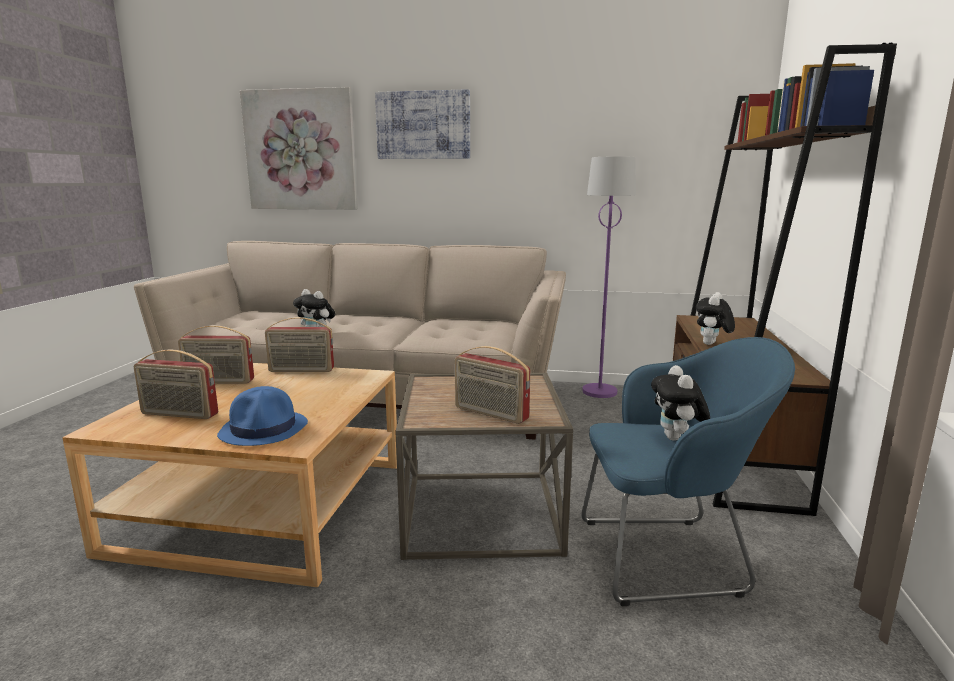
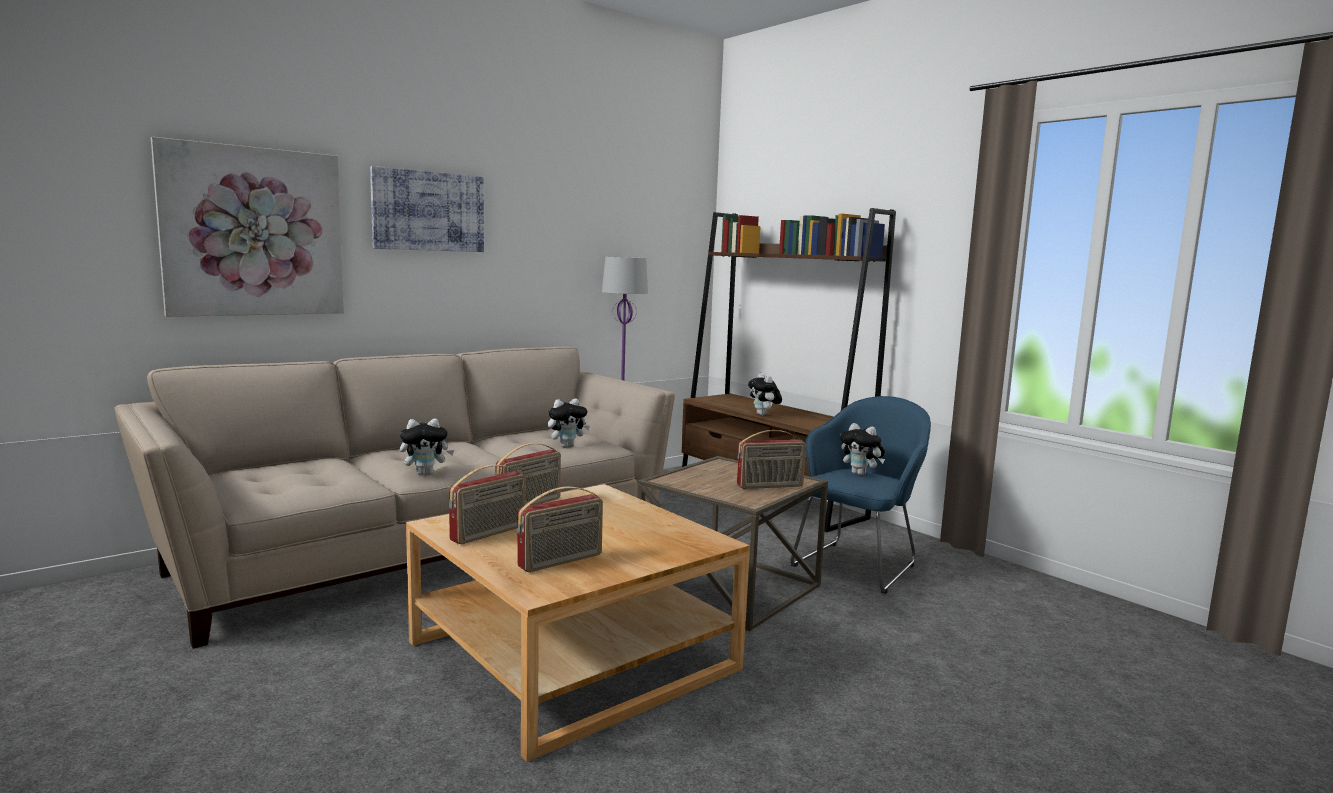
camera: 50 degrees left, 5 degrees down
(264, 429) = (665, 543): blue hat -> none
(459, 335) = (567, 446): none -> plush toy

